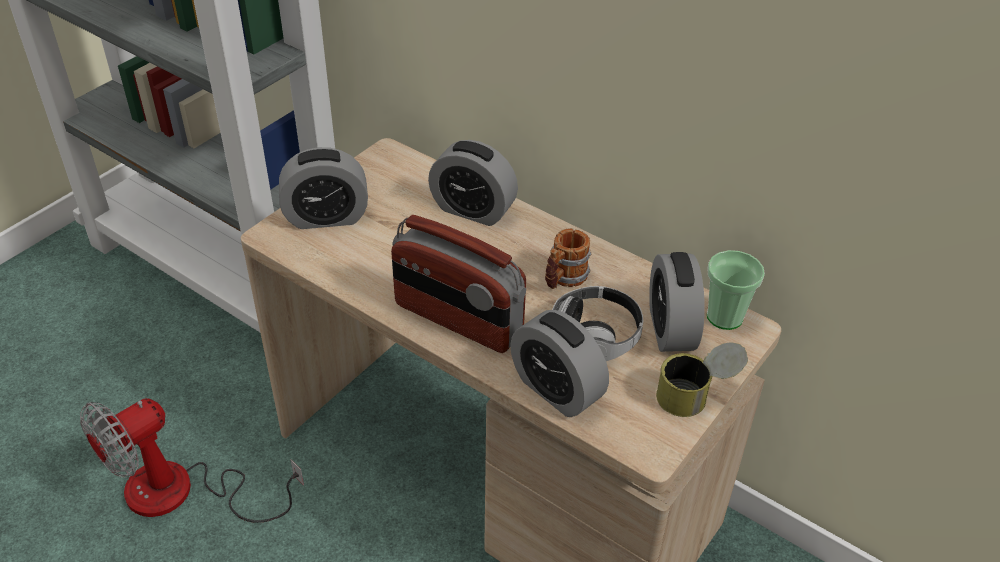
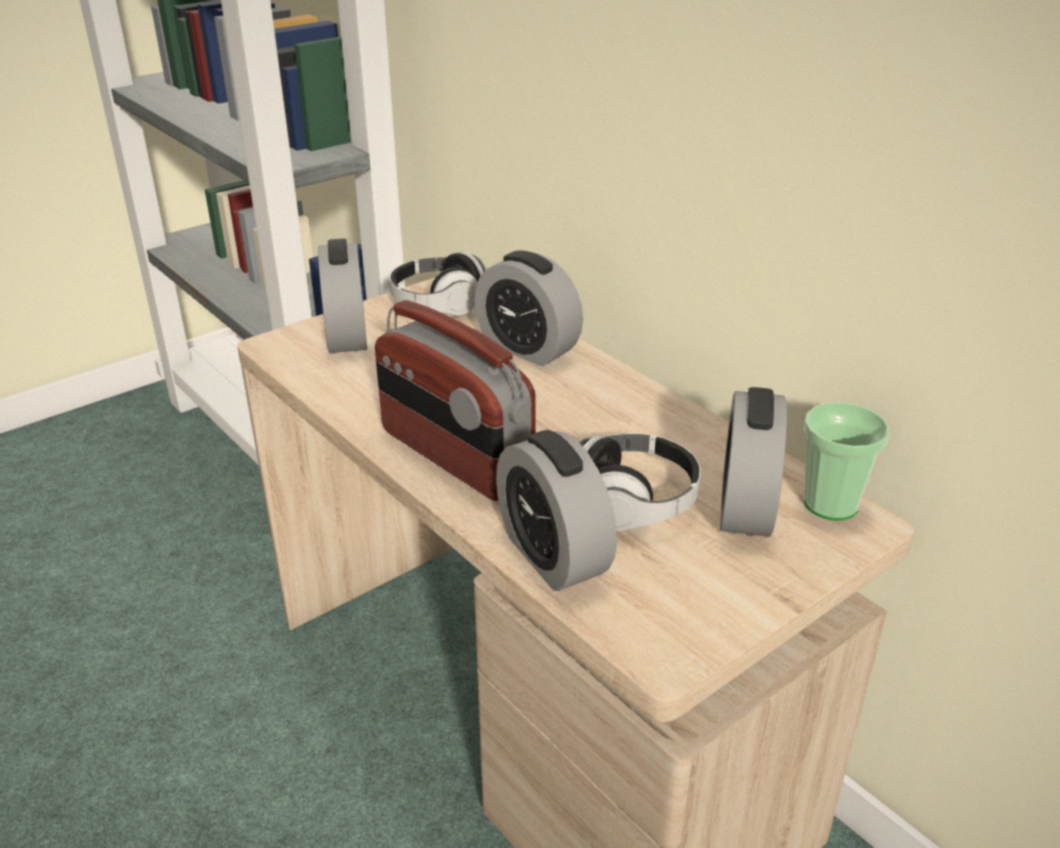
camera: 15 degrees right, 10 degrees down
(182, 493) = (148, 670): fan -> none
(326, 217) = (347, 335): alarm clock -> alarm clock turned 105 degrees counterclockwise
(386, 174) = (438, 304): none -> headphones
(563, 279) = (615, 432): mug -> none
(696, 396) = (757, 595): can -> none

